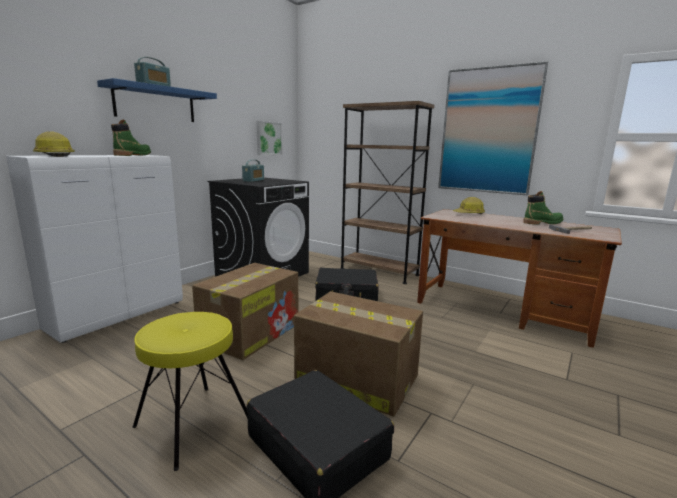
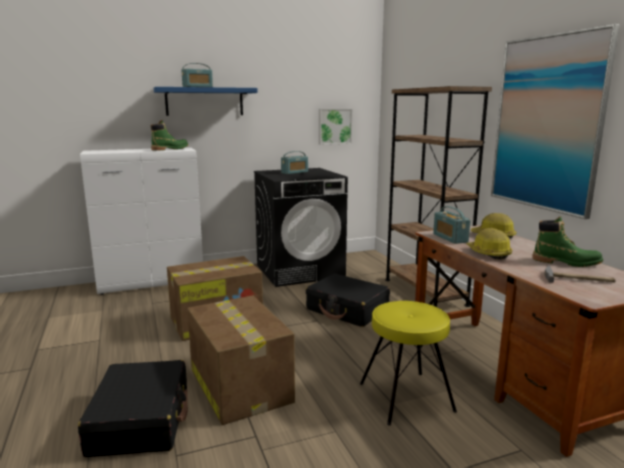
camera: 35 degrees right, 0 degrees up
(53, 156) = (106, 151): hard hat -> hard hat (488, 253)
(192, 424) = (96, 373): yellow stool -> yellow stool (405, 397)
(452, 218) = (450, 238): none -> radio

